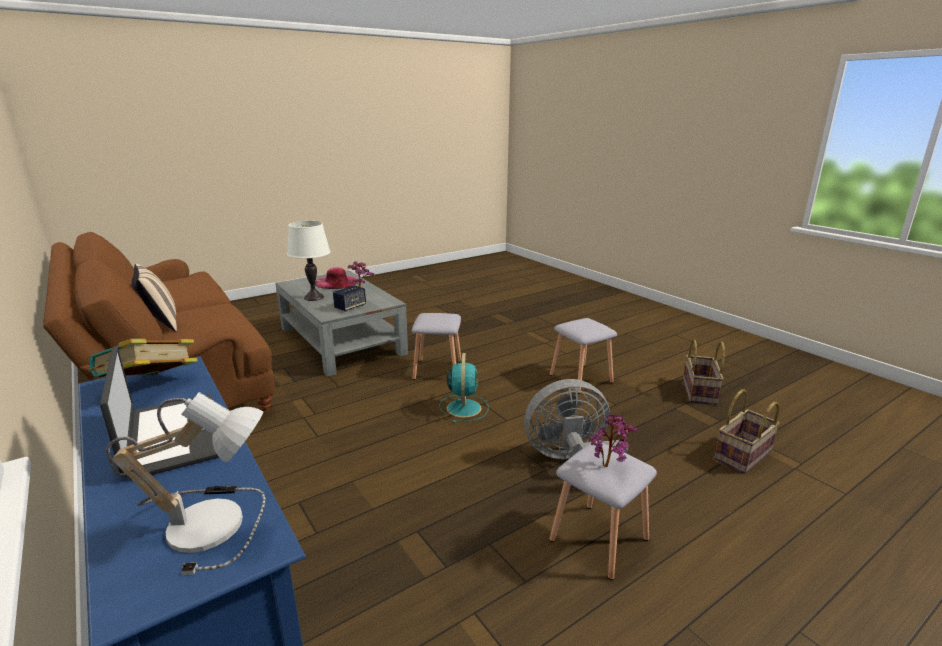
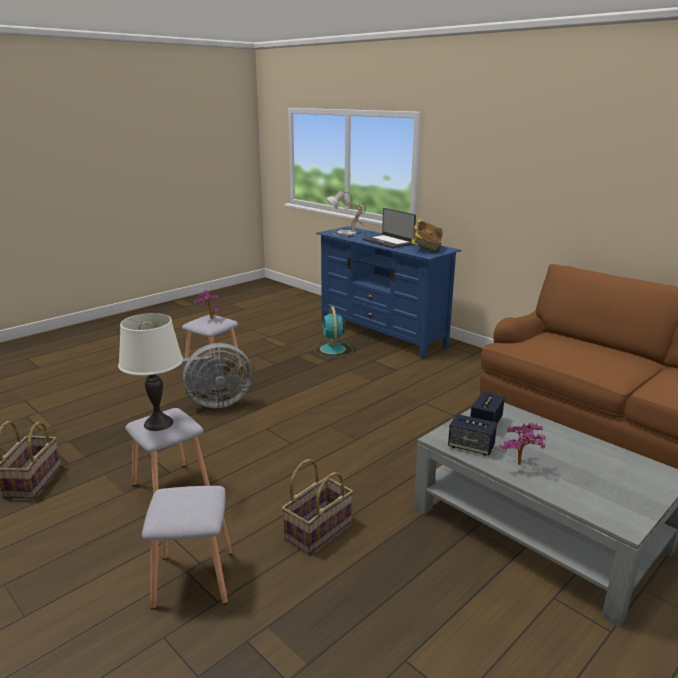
camera: 170 degrees right, 0 degrees up
(160, 324) = (609, 348): beige pillow -> none
(313, 297) = (564, 439): white table lamp -> white table lamp (158, 423)
(336, 282) = (590, 486): pink hat -> none
(377, 298) = (471, 447): none -> speaker
(438, 370) = (356, 483): grey stool -> grey stool (192, 579)
(464, 407) = (310, 437): turquoise fan -> turquoise fan (333, 349)
(743, 455) = (69, 418): basket -> basket (318, 529)

